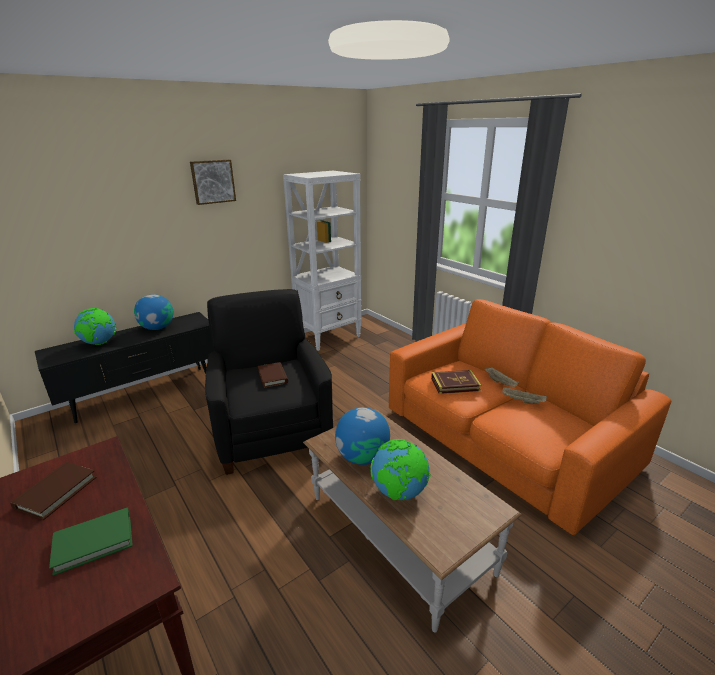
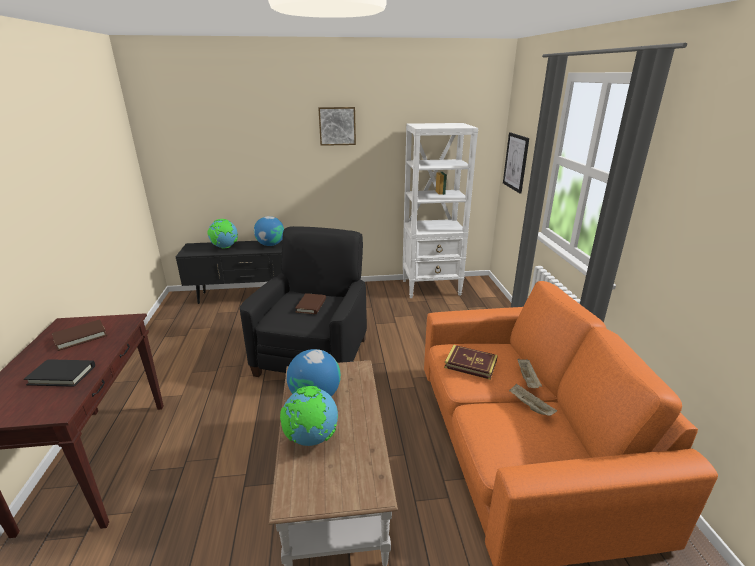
camera: 30 degrees right, 0 degrees up
(94, 542) = (62, 375): green book -> black book
(388, 203) = (516, 162): none -> picture

